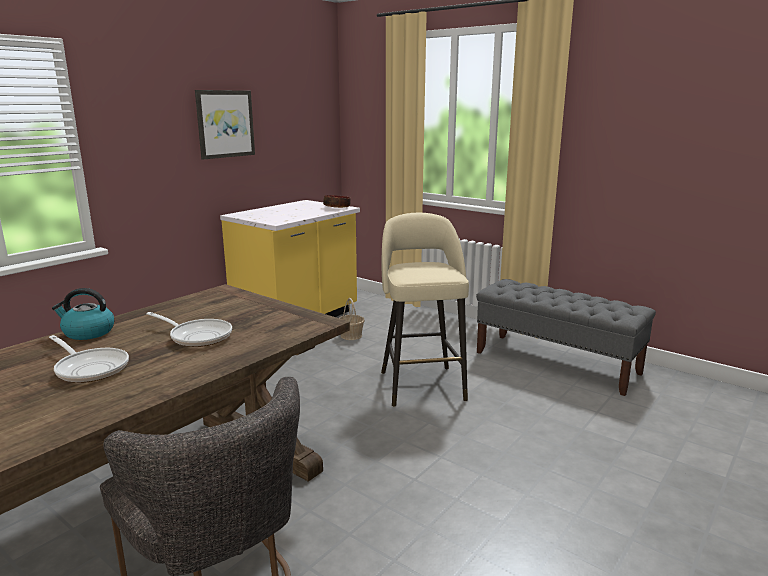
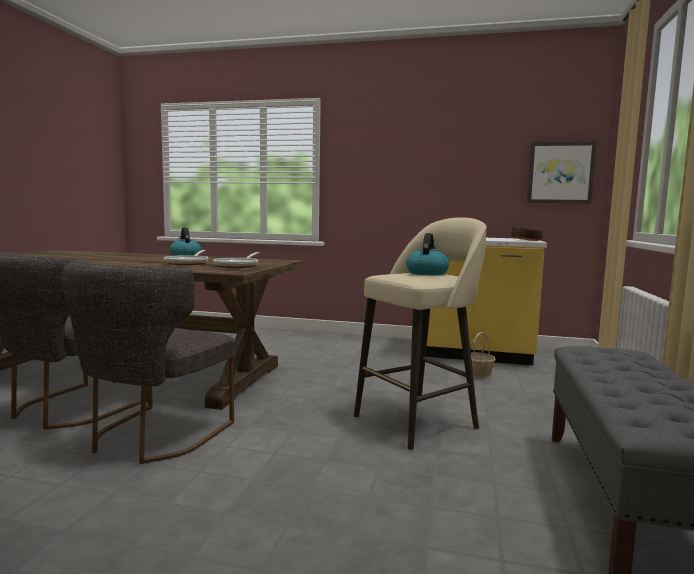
camera: 65 degrees right, 10 degrees down
(90, 368) = (130, 259): frying pan -> frying pan (238, 266)
(225, 124) = (444, 157): picture -> picture (560, 172)
(365, 522) = (152, 437): none -> grey chair
(418, 266) = (427, 273): none -> kettle

